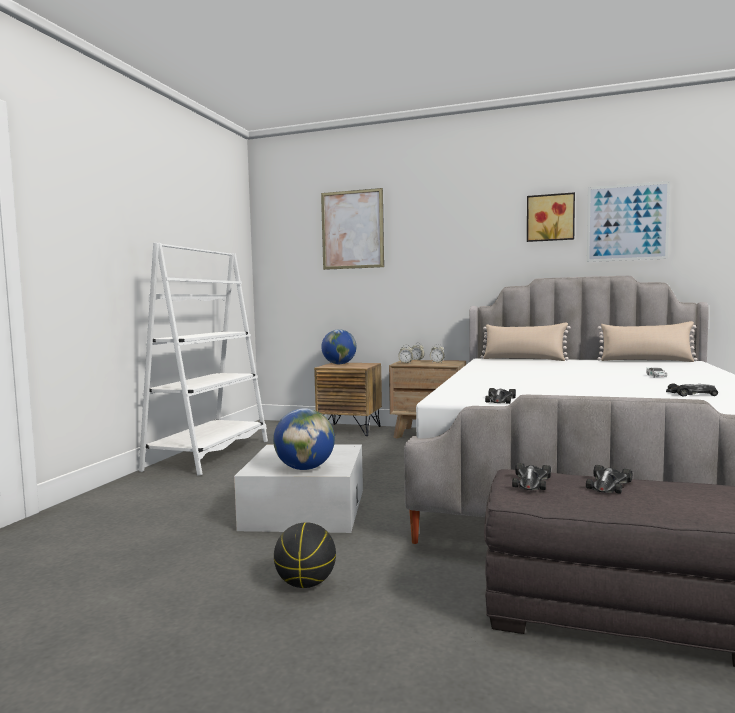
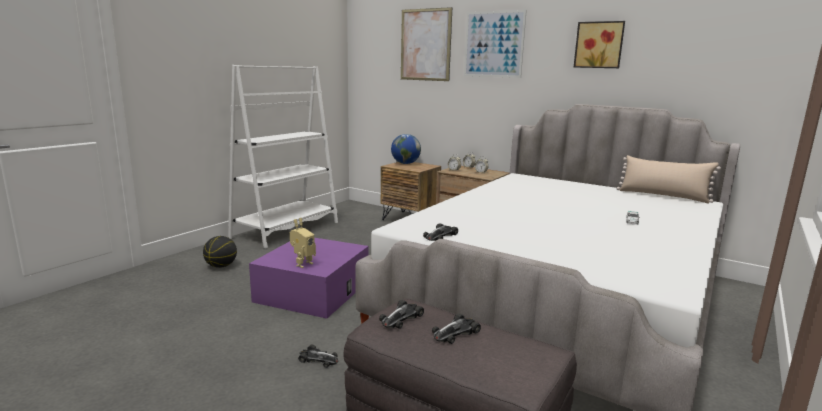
camera: 15 degrees right, 10 degrees up
(305, 468) = (302, 264): globe -> toy robot
(305, 509) = (313, 291): white storage box -> purple storage box
(306, 584) = (261, 355): basketball -> basketball (221, 266)
(524, 359) = (552, 180): beige pillow -> none
(627, 222) = (674, 54): picture -> picture (494, 44)
(692, 394) = (618, 252): toy car -> toy car (318, 359)

